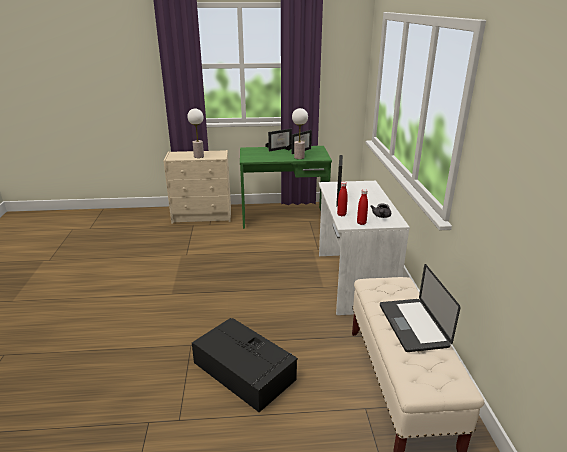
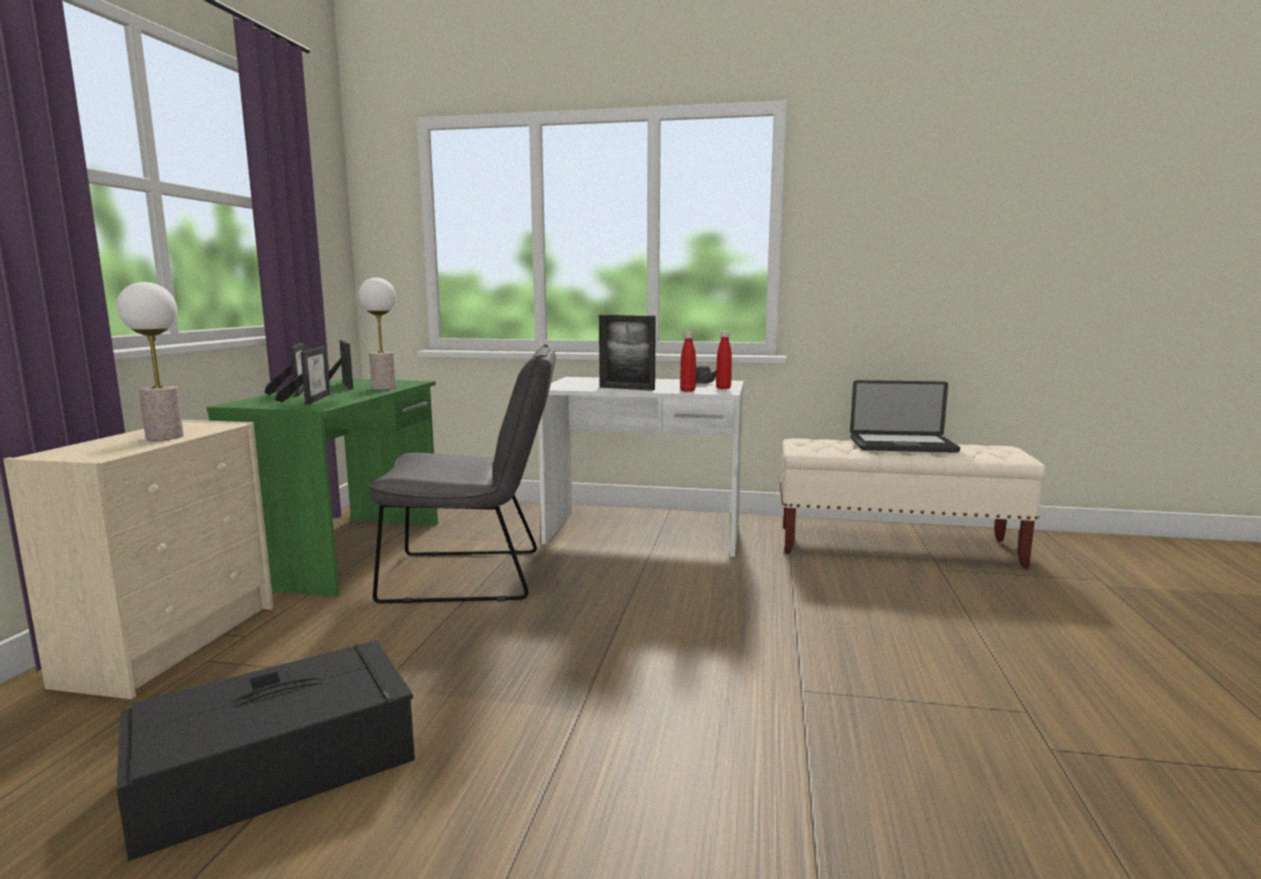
camera: 75 degrees left, 15 degrees down
(245, 372) = (882, 639): black storage box -> black storage box (280, 764)
(262, 154) = (311, 399): none -> picture frame
(273, 249) = (476, 576): none -> grey chair

